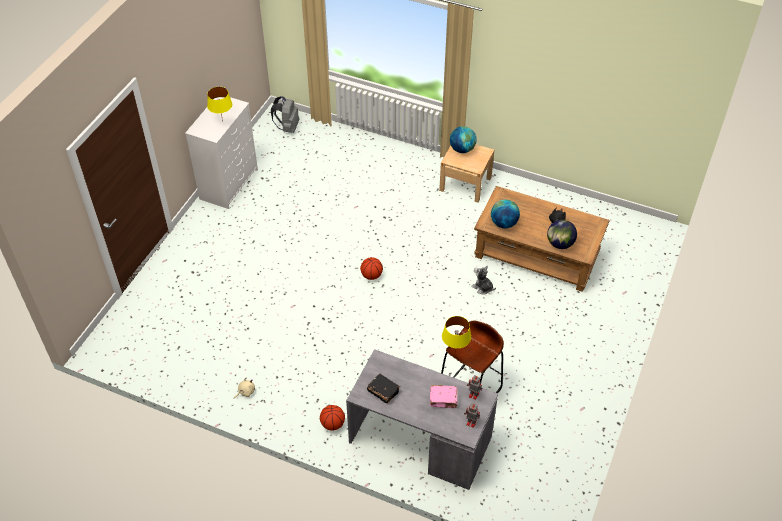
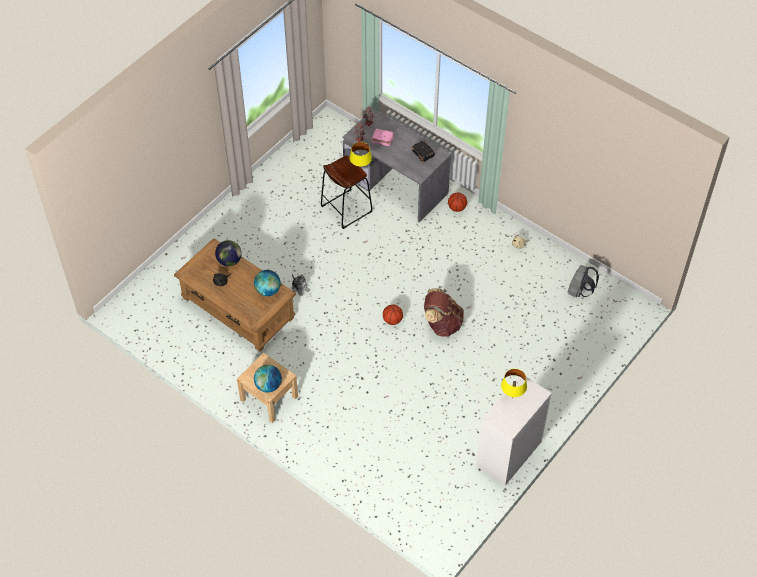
camera: 165 degrees left, 5 degrees up
(287, 127) = (433, 519): grey backpack -> grey backpack (580, 291)
(318, 283) = (442, 324): none -> brown backpack

